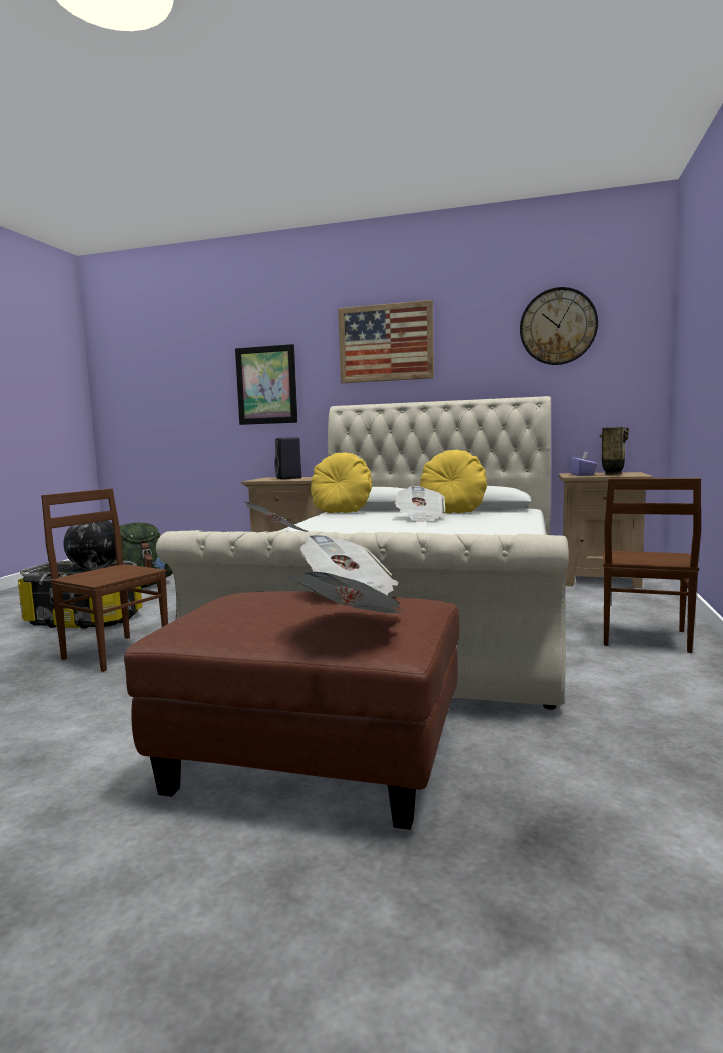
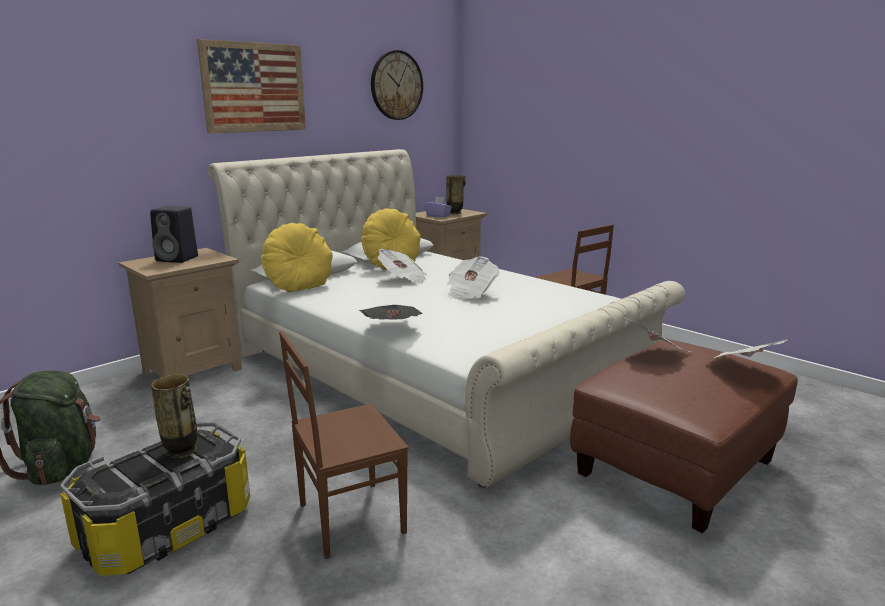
camera: 60 degrees left, 10 degrees up
(95, 569) = (181, 451): globe -> vase
(266, 385) = (100, 134): picture -> none
(418, 530) = (470, 292): none -> newspaper

